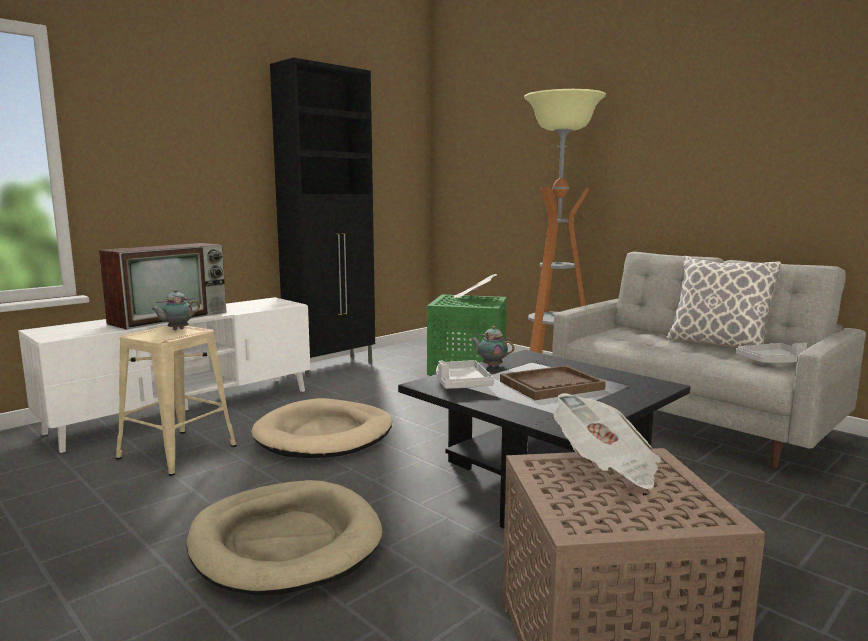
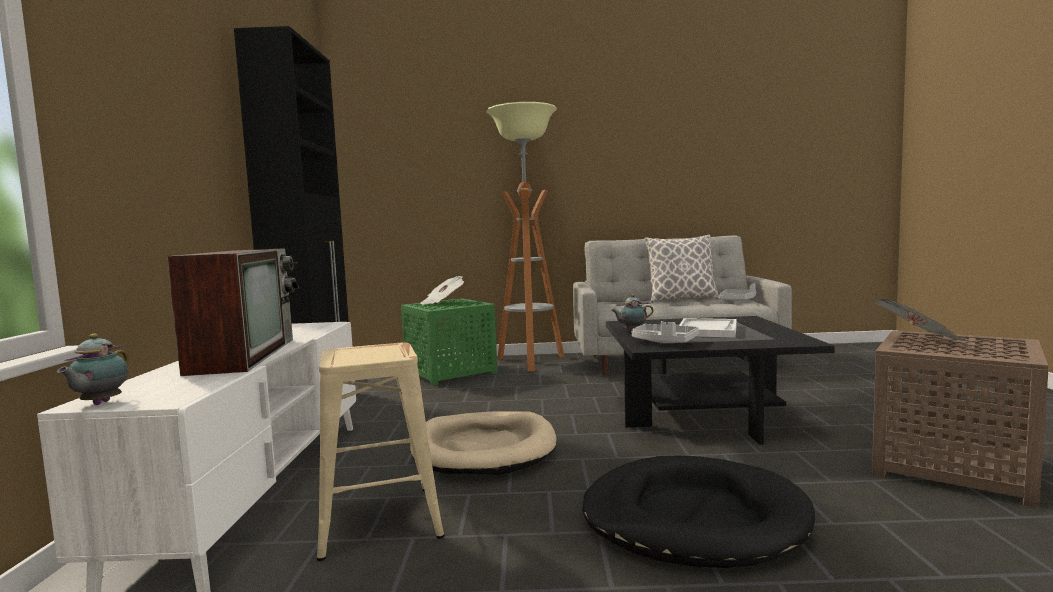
camera: 45 degrees left, 5 degrees down
(176, 329) = (362, 350): teapot -> teapot (99, 404)
(285, 542) = (693, 518): beige dog bed -> black dog bed
(551, 385) = (707, 330): brown tray -> white tray

